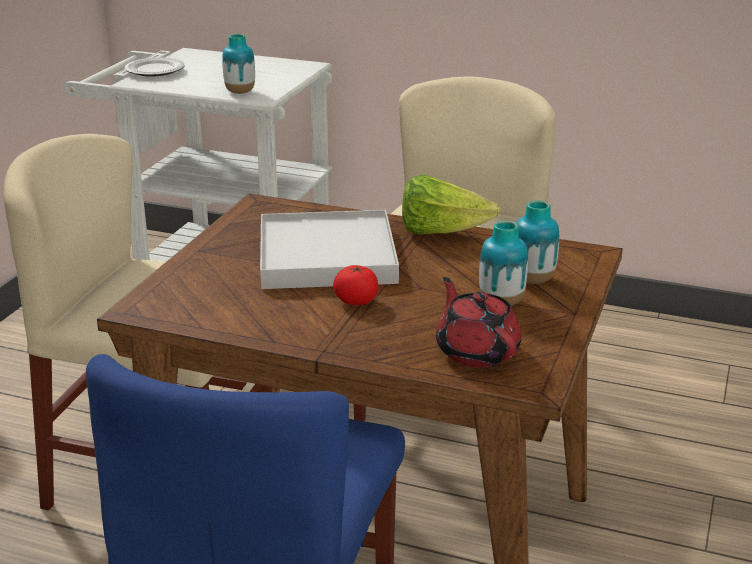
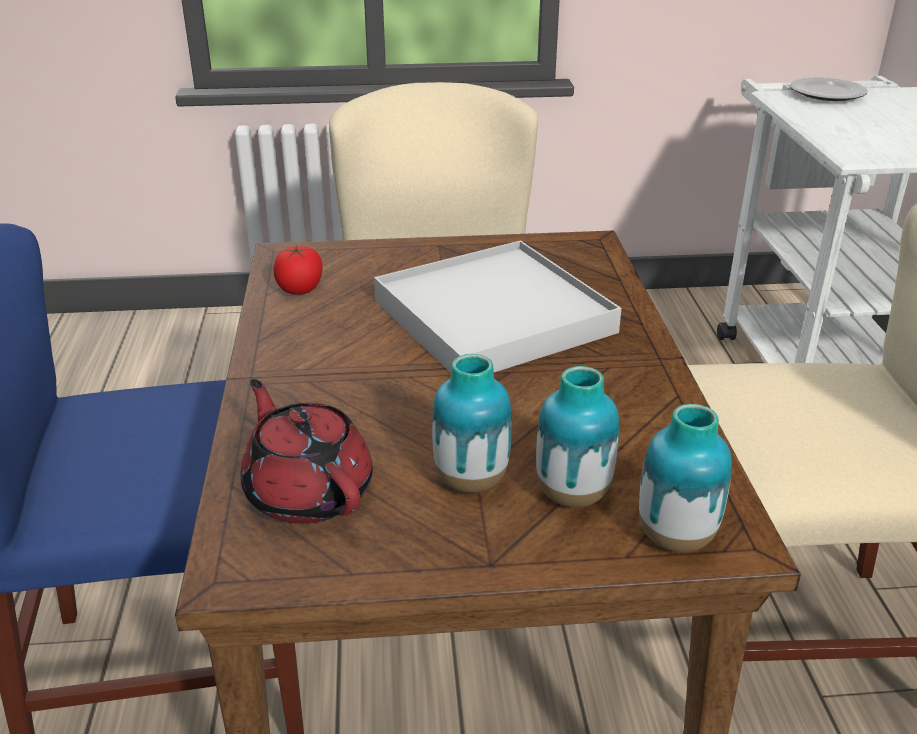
camera: 65 degrees right, 5 degrees up
(240, 92) = (848, 142): vase -> vase (675, 537)
(356, 301) = (390, 365): tomato -> tomato (300, 289)
(441, 232) = (649, 377): lettuce -> none
(476, 351) = (308, 492): red teapot -> red teapot turned 75 degrees counterclockwise

